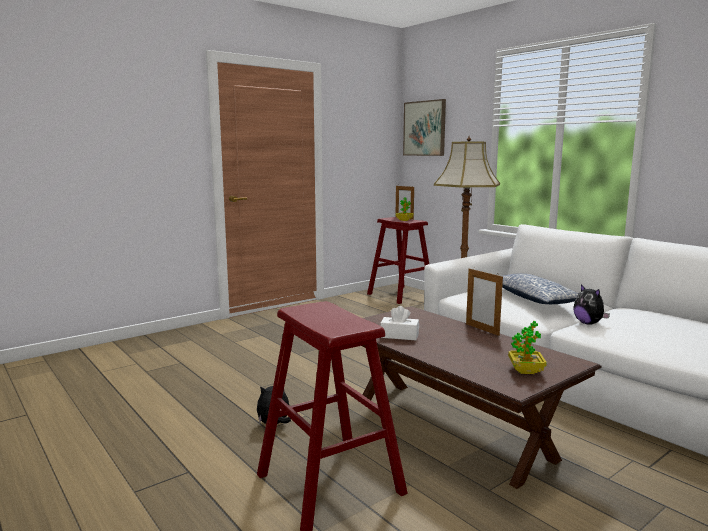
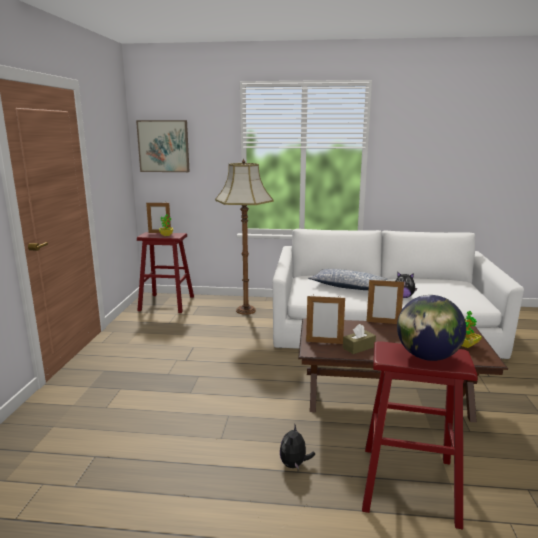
camera: 45 degrees left, 5 degrees up
(329, 319) = (427, 357): none -> globe
(379, 324) = (324, 342): none -> picture frame
(399, 336) = (358, 347): white tissue box -> brown tissue box

